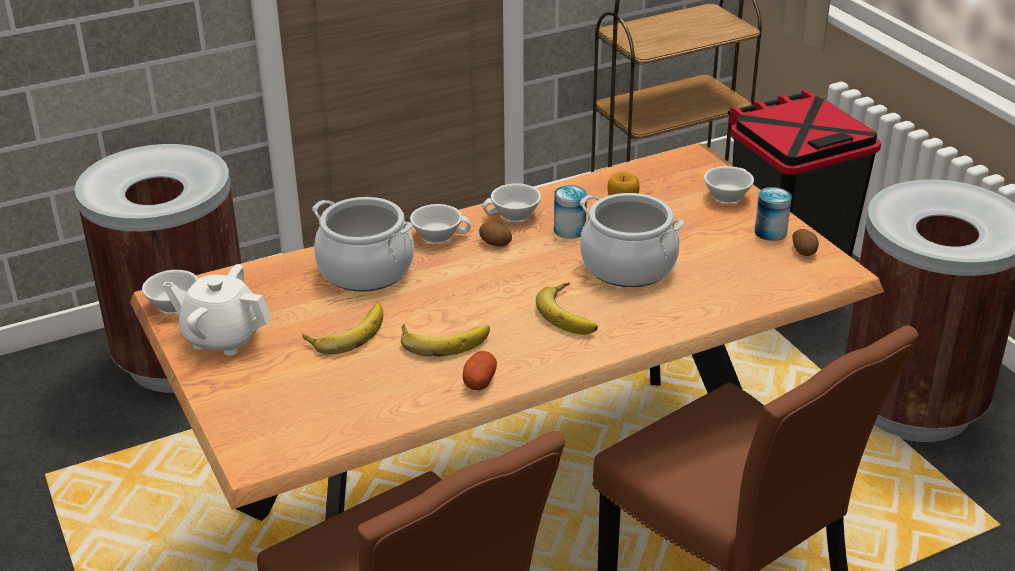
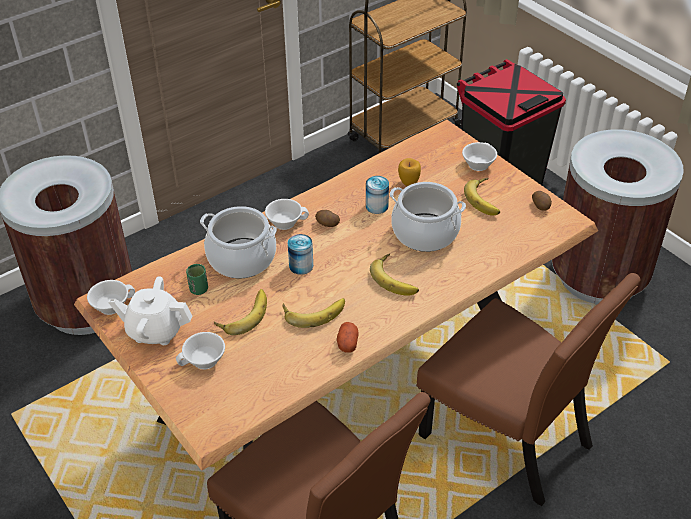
camera: 10 degrees left, 10 degrees up
(296, 298) = (199, 289): none -> green cup
(514, 215) = (335, 198): white cup -> white cup (204, 361)
(726, 236) = (486, 199): none -> banana
(770, 232) = (514, 192): can -> can (301, 266)

